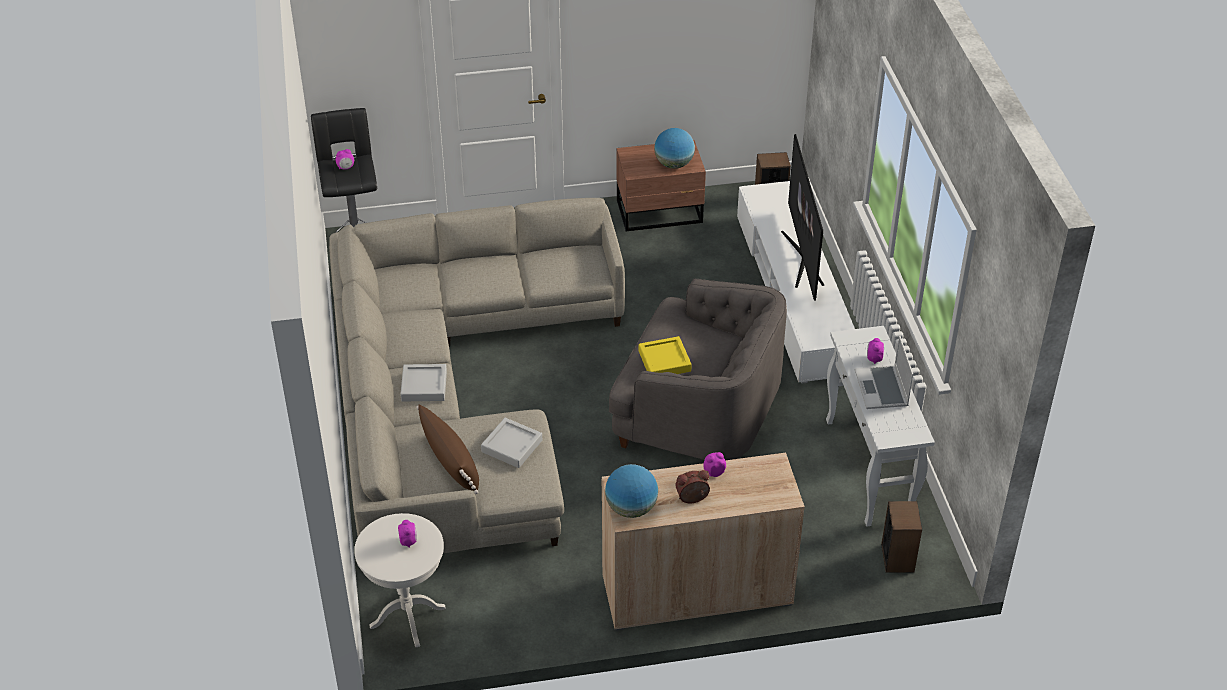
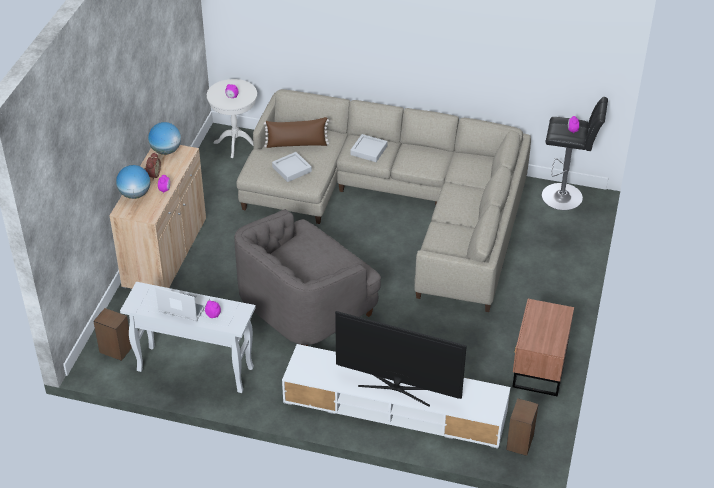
camera: 115 degrees right, 0 degrees up
(664, 361) = (311, 246): yellow tray -> none
(674, 164) = (534, 332): globe -> globe (135, 194)

